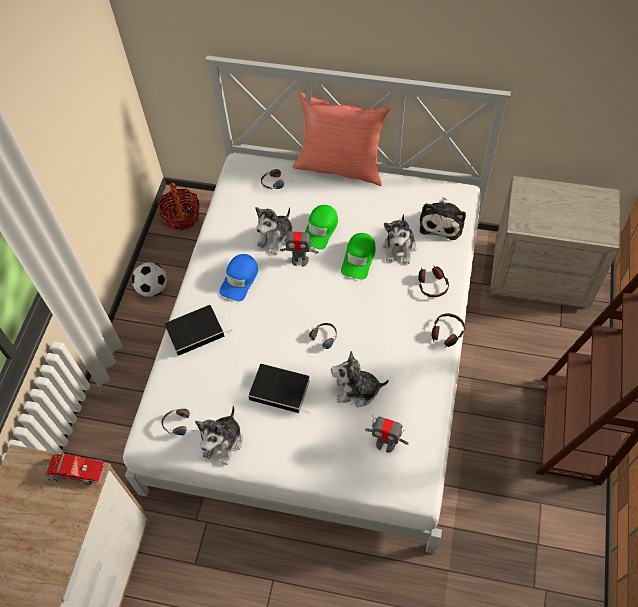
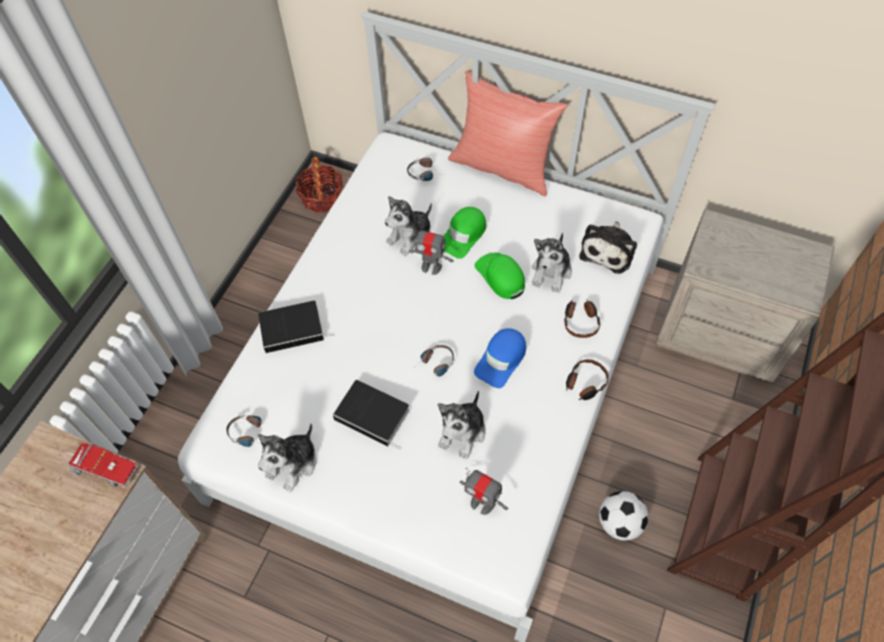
camera: 10 degrees right, 0 degrees up
(153, 288) = (271, 272): football -> football (619, 522)
(240, 279) = (357, 277): blue cap -> blue cap (501, 360)
(357, 391) = (463, 432): plush toy -> plush toy turned 75 degrees counterclockwise
(359, 258) = (500, 276): green cap -> green cap turned 120 degrees clockwise

